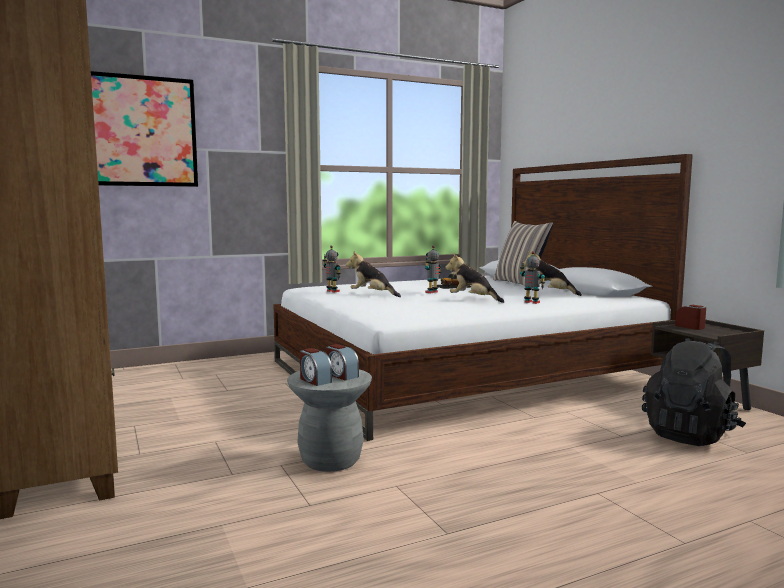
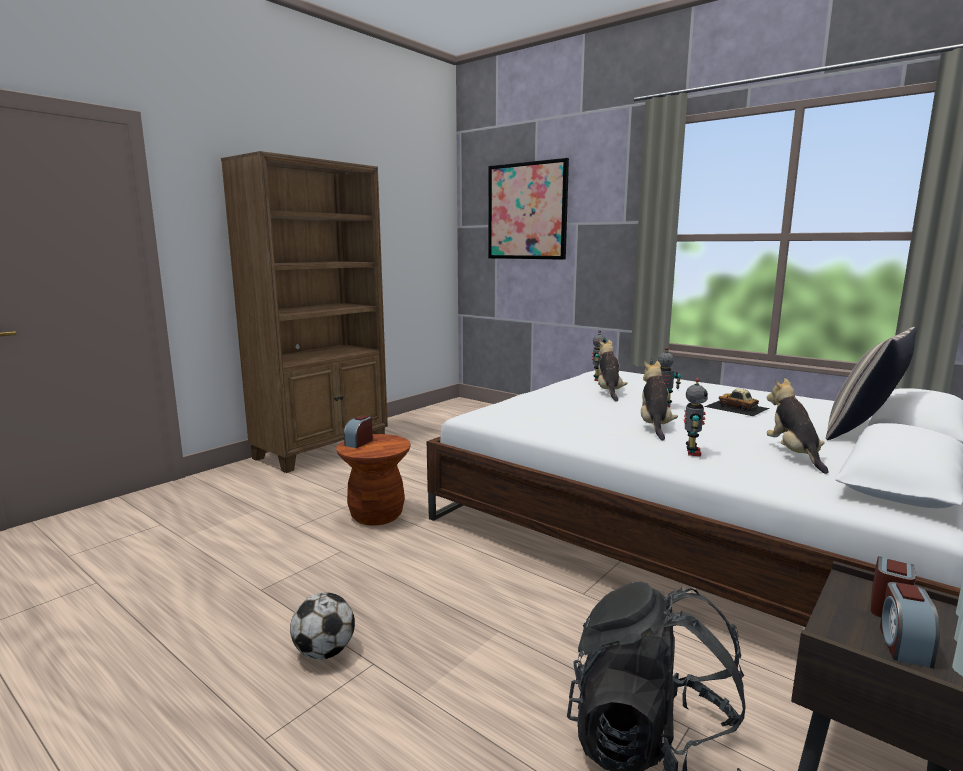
camera: 65 degrees right, 5 degrees up
(331, 460) = (376, 515): grey stool -> brown stool
(341, 375) = (380, 447): alarm clock -> alarm clock (903, 645)
(576, 510) = (324, 652): none -> football

